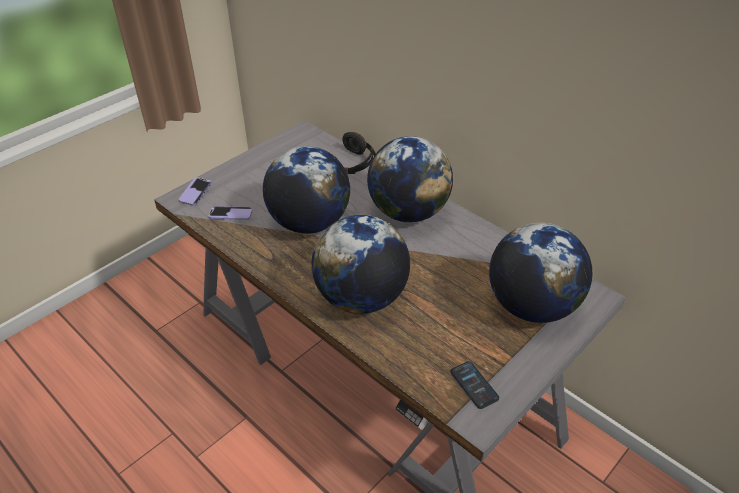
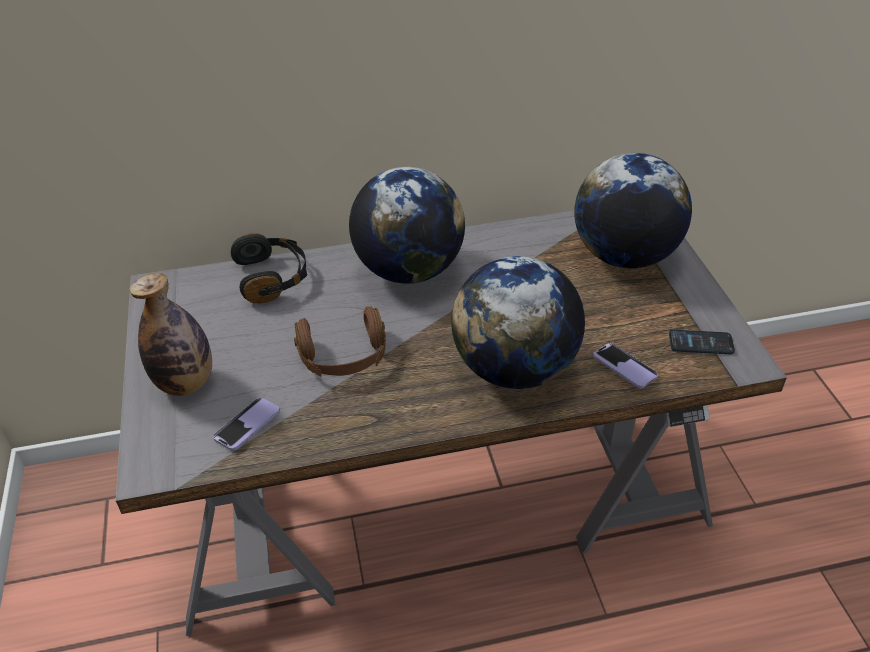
camera: 55 degrees left, 0 degrees up
(195, 192) = (156, 445): phone -> phone (624, 367)
(243, 179) = (186, 383): none -> bottle
(309, 223) = (344, 357): globe -> brown headphones

